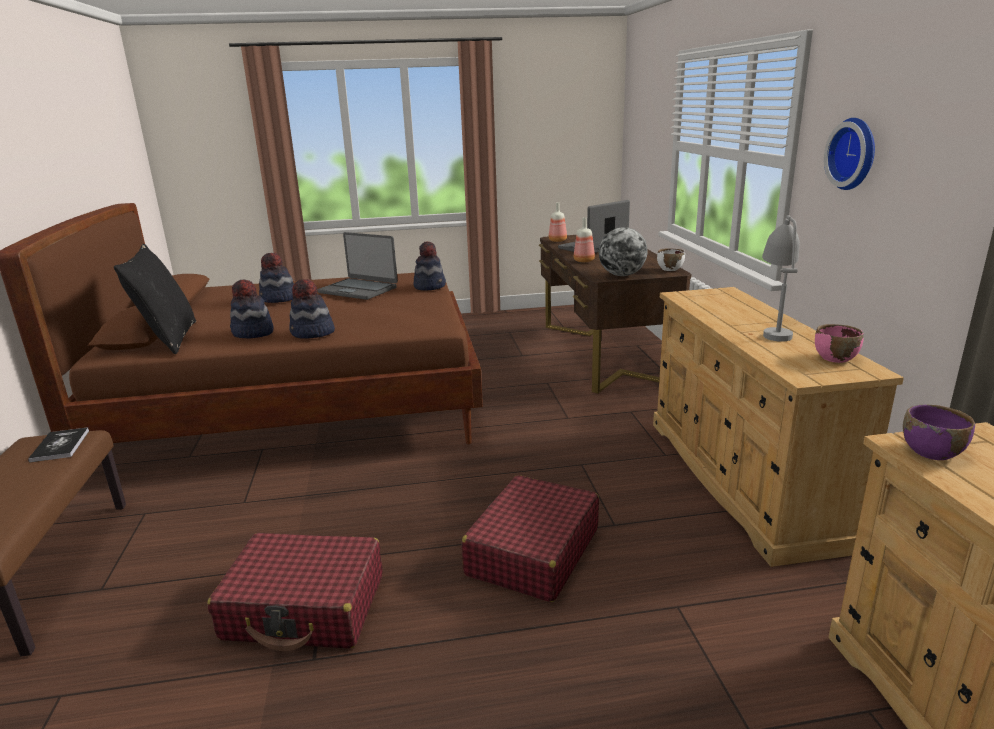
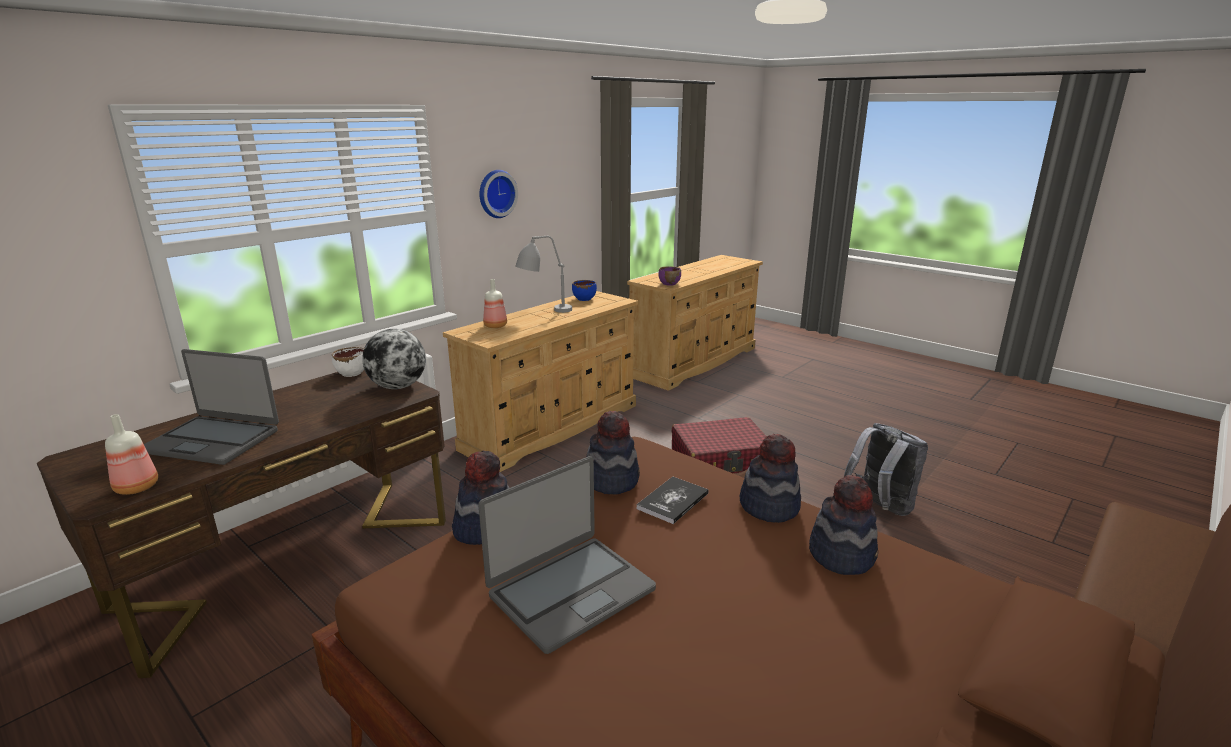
camera: 130 degrees left, 0 degrees up
(60, 446) = (1120, 595): book -> book (673, 501)
(168, 339) = (984, 624): black pillow -> none
(279, 299) = (722, 659): hat -> hat (612, 480)
(305, 607) = (880, 508): red suitcase -> grey backpack
(358, 290) = (570, 591): laptop -> laptop turned 60 degrees clockwise
(584, 261) = (323, 422): bottle -> bottle (495, 326)
(835, 358) = (584, 299): pink bowl -> blue bowl

